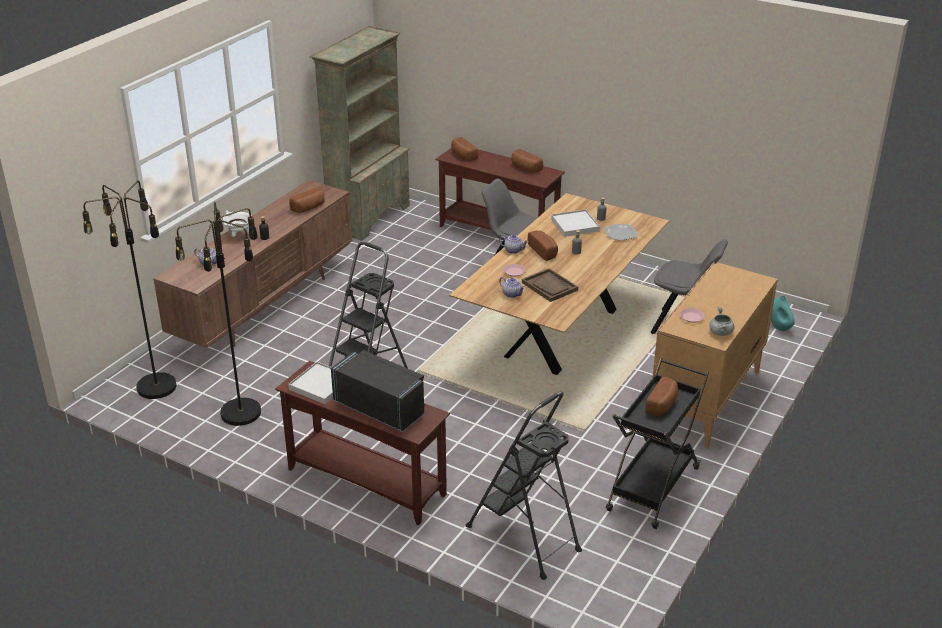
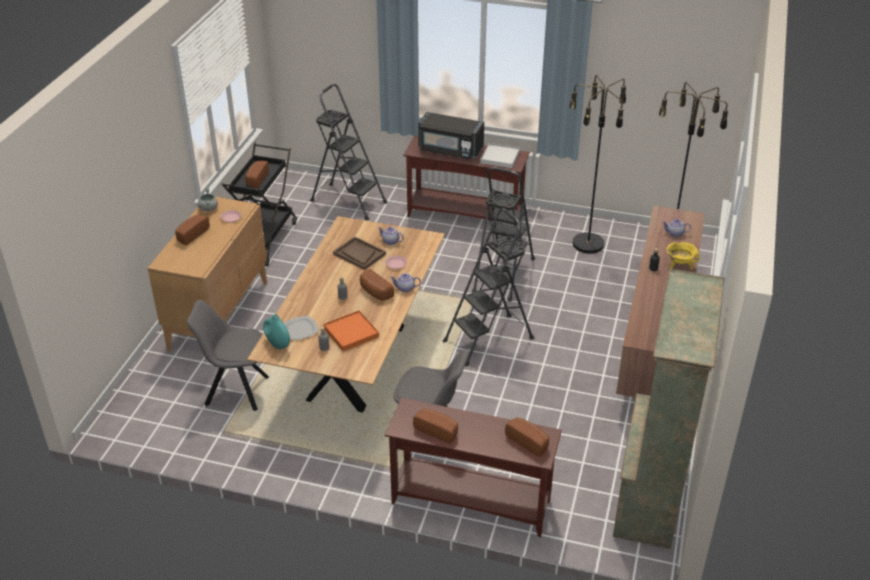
camera: 165 degrees right, 5 degrees up
(239, 235) = (679, 266): white cooking pot -> yellow cooking pot
(309, 208) = (644, 313): bread -> bread (191, 235)
(422, 332) = (489, 339): none -> step ladder
(575, 225) = (351, 332): white tray -> orange tray
(779, 327) = (133, 409): turquoise vase -> turquoise vase (277, 344)

